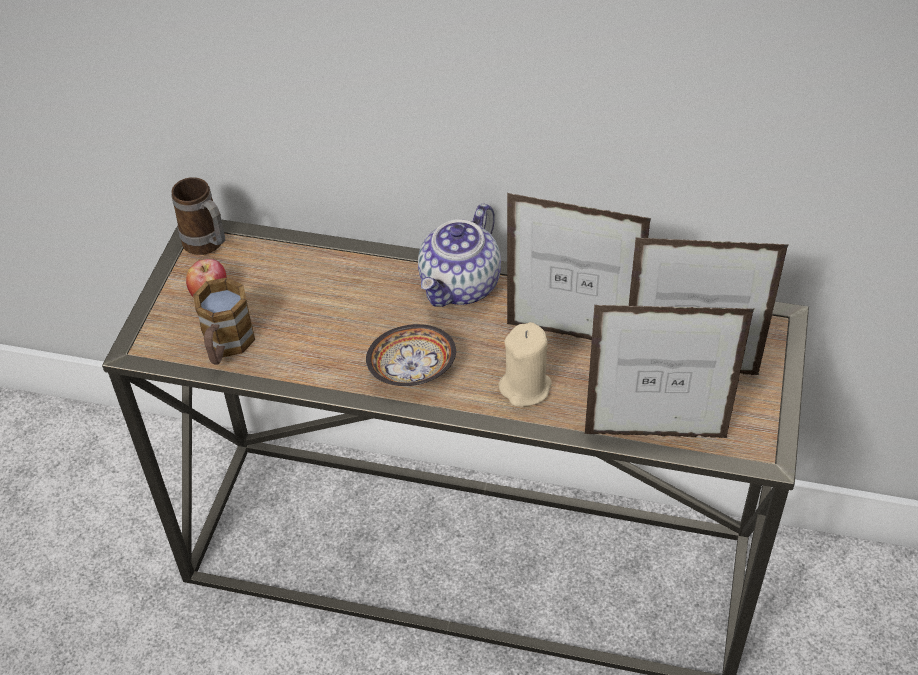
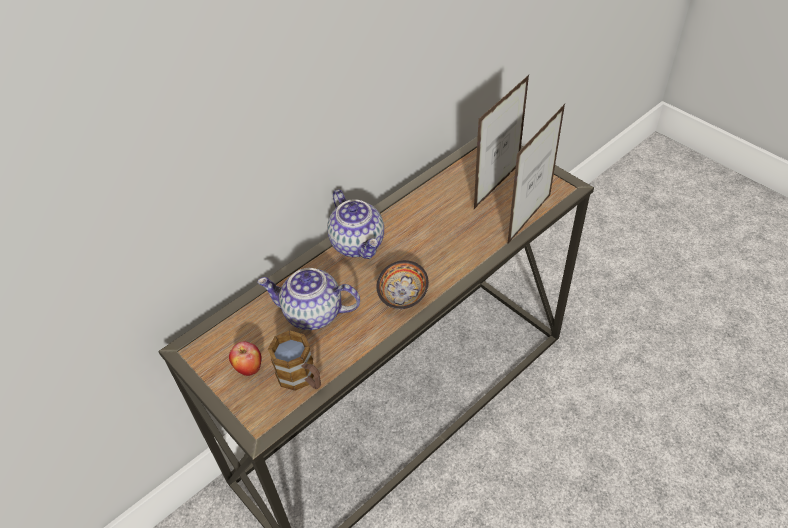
camera: 55 degrees left, 0 degrees up
(208, 246) = (203, 349): mug -> none
(322, 305) = (312, 314): none -> teapot
(525, 387) = (456, 252): beige candle -> none
(571, 336) = (435, 218): picture frame -> none

